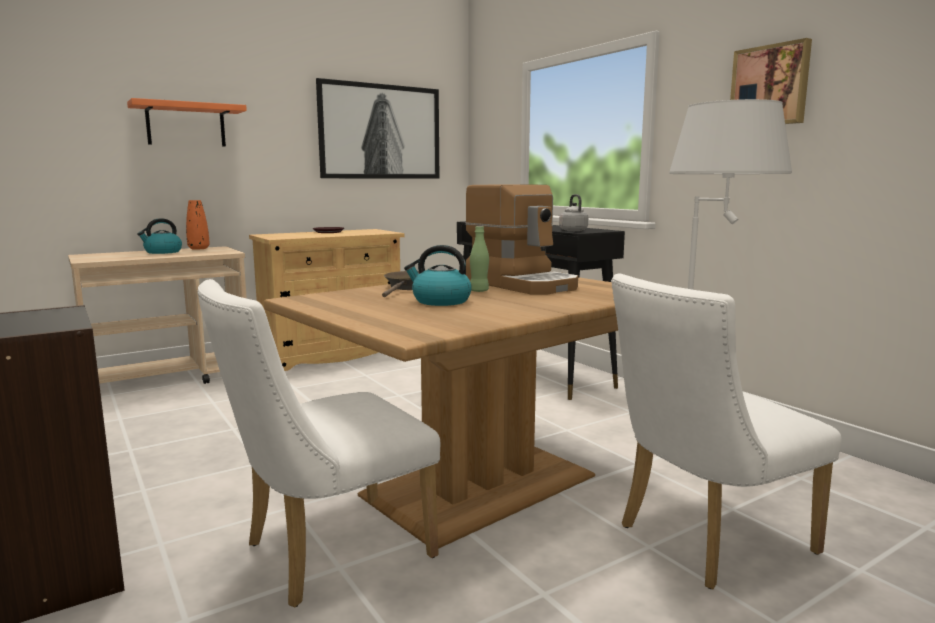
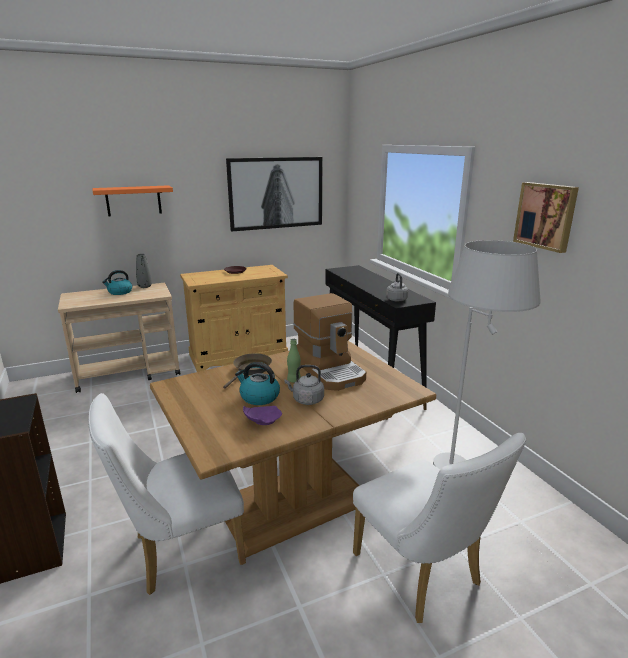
camera: 10 degrees right, 10 degrees up
(198, 248) = (145, 286): orange vase -> grey vase
(461, 314) = (262, 420): none -> purple plate
(510, 300) = (306, 400): none -> grey kettle
(704, 541) = (422, 575): white chair -> white chair turned 105 degrees counterclockwise

